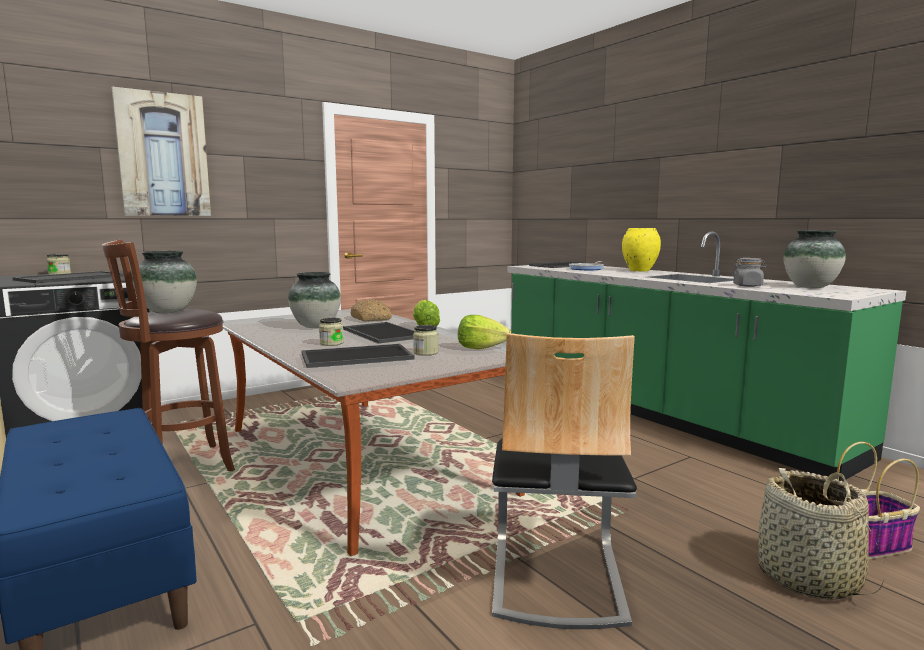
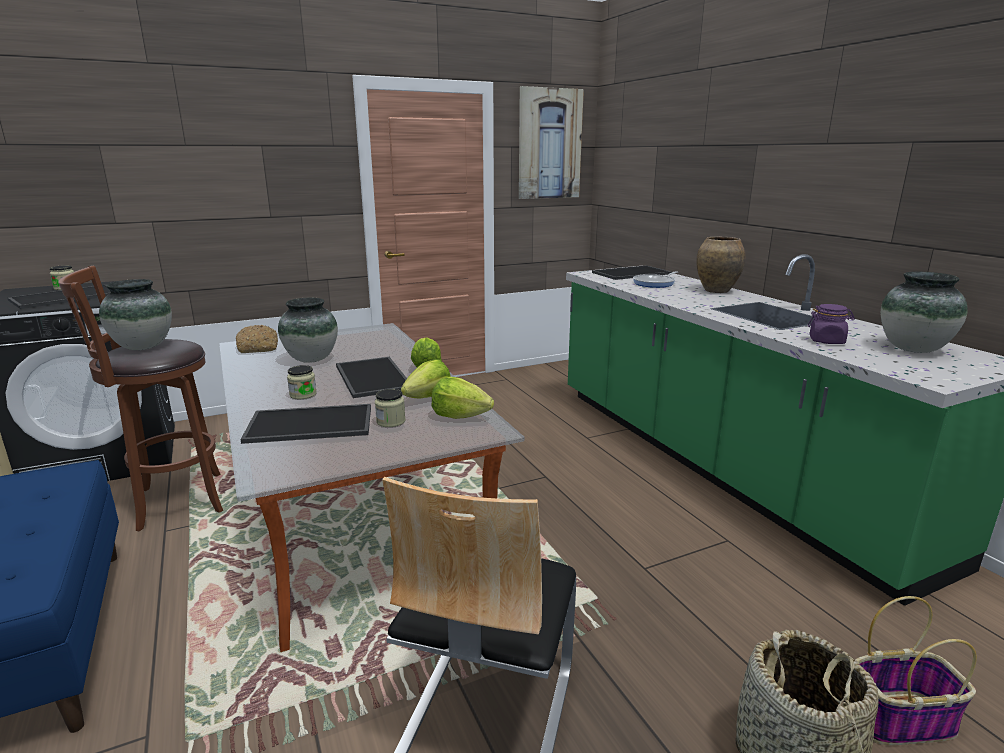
camera: 10 degrees right, 10 degrees up
(163, 155) = (169, 150): picture -> picture (549, 144)
(371, 319) = (381, 347): bread -> bread (259, 347)
(443, 340) = (428, 397): none -> lettuce
(639, 270) = (716, 291): yellow vase -> brown vase
(748, 285) = (827, 341): grey jar -> purple jar

